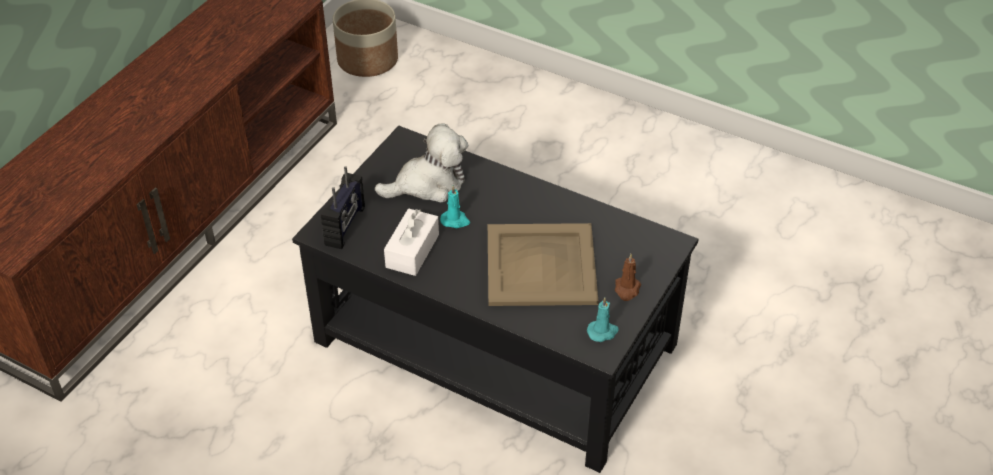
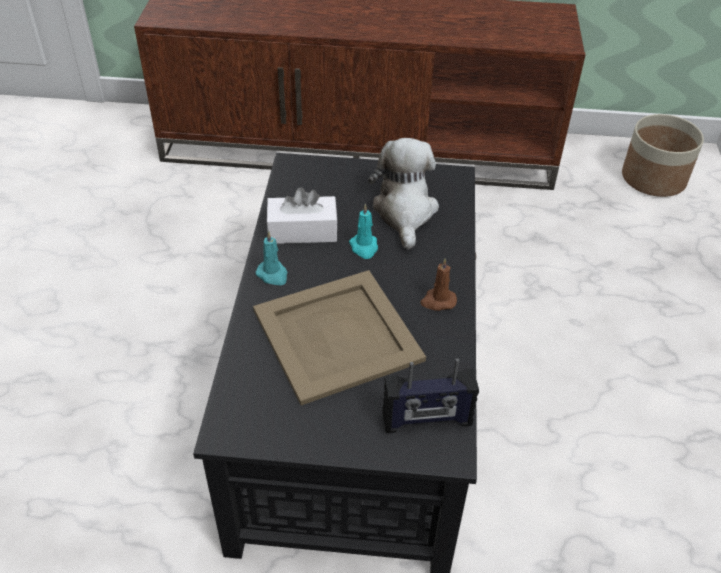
camera: 65 degrees right, 0 degrees up
(346, 226) = (310, 178): radio -> radio (427, 420)
(428, 184) = (404, 212): plush toy -> plush toy turned 135 degrees counterclockwise
(603, 332) = (258, 423): turquoise candle -> turquoise candle (273, 275)
(627, 289) = (340, 427): brown candle -> brown candle (438, 301)

